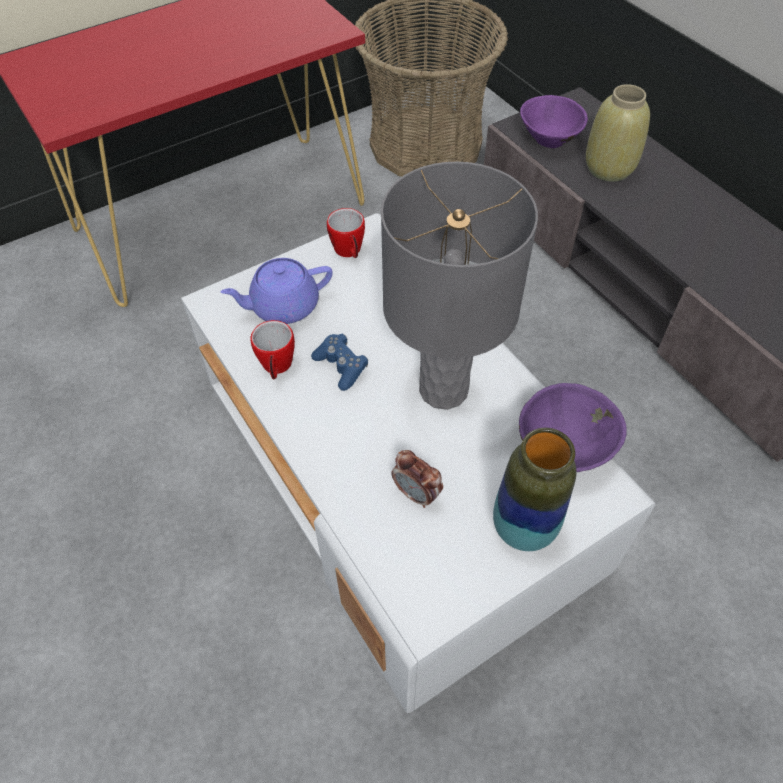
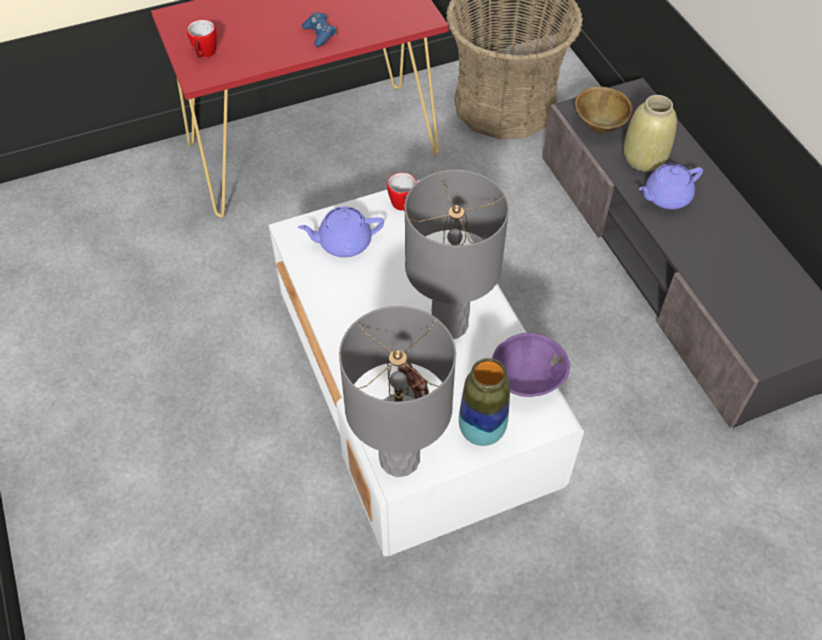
camera: 10 degrees right, 0 degrees up
(277, 368) = (330, 289): mug -> mug (204, 54)
(341, 366) = (377, 295): blue game controller -> blue game controller (320, 34)
(420, 591) = (399, 459): none -> grey table lamp
(548, 139) = (599, 125): purple bowl -> brown bowl
(646, 206) = (665, 197): none -> purple teapot

